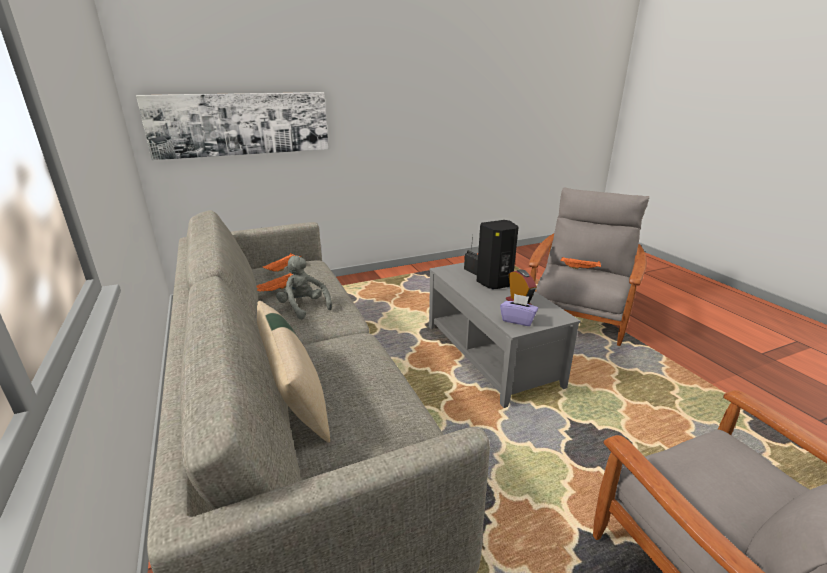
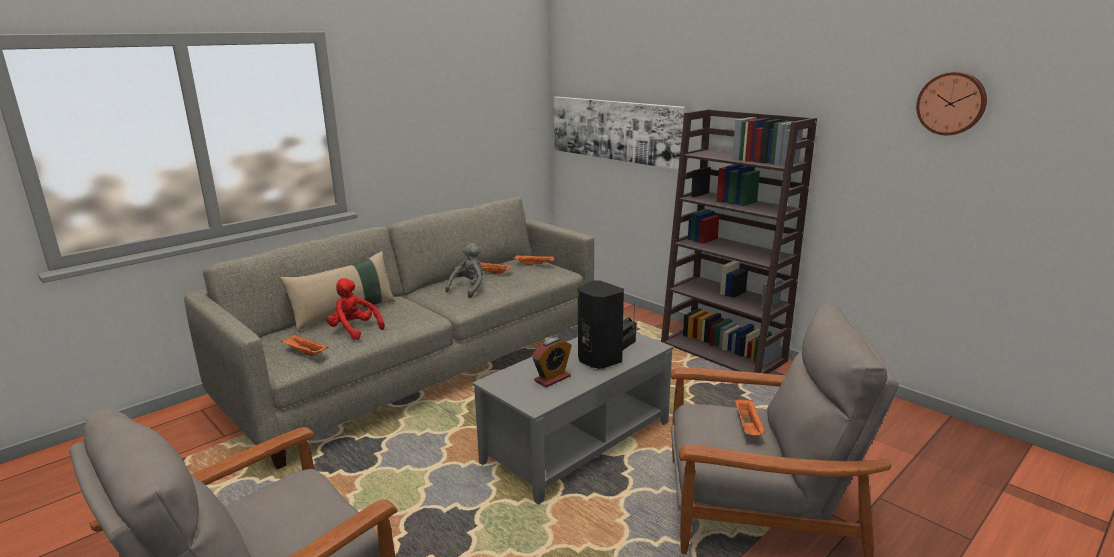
camera: 70 degrees right, 5 degrees down
(360, 390) = (354, 330): none -> red plush toy
(402, 275) = (724, 353): none -> brown bookcase
(405, 437) = (305, 353): none -> orange tray
(499, 75) = (951, 103): none -> wall clock
(518, 320) = (511, 381): purple tissue box -> none

